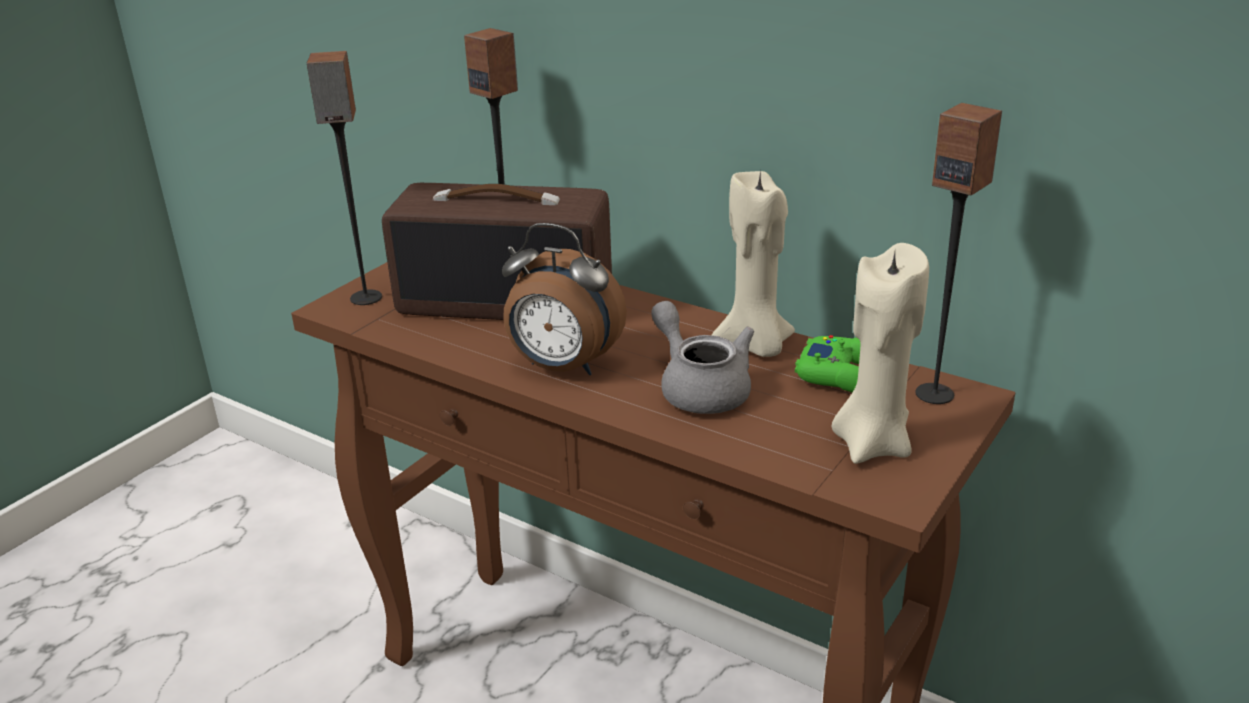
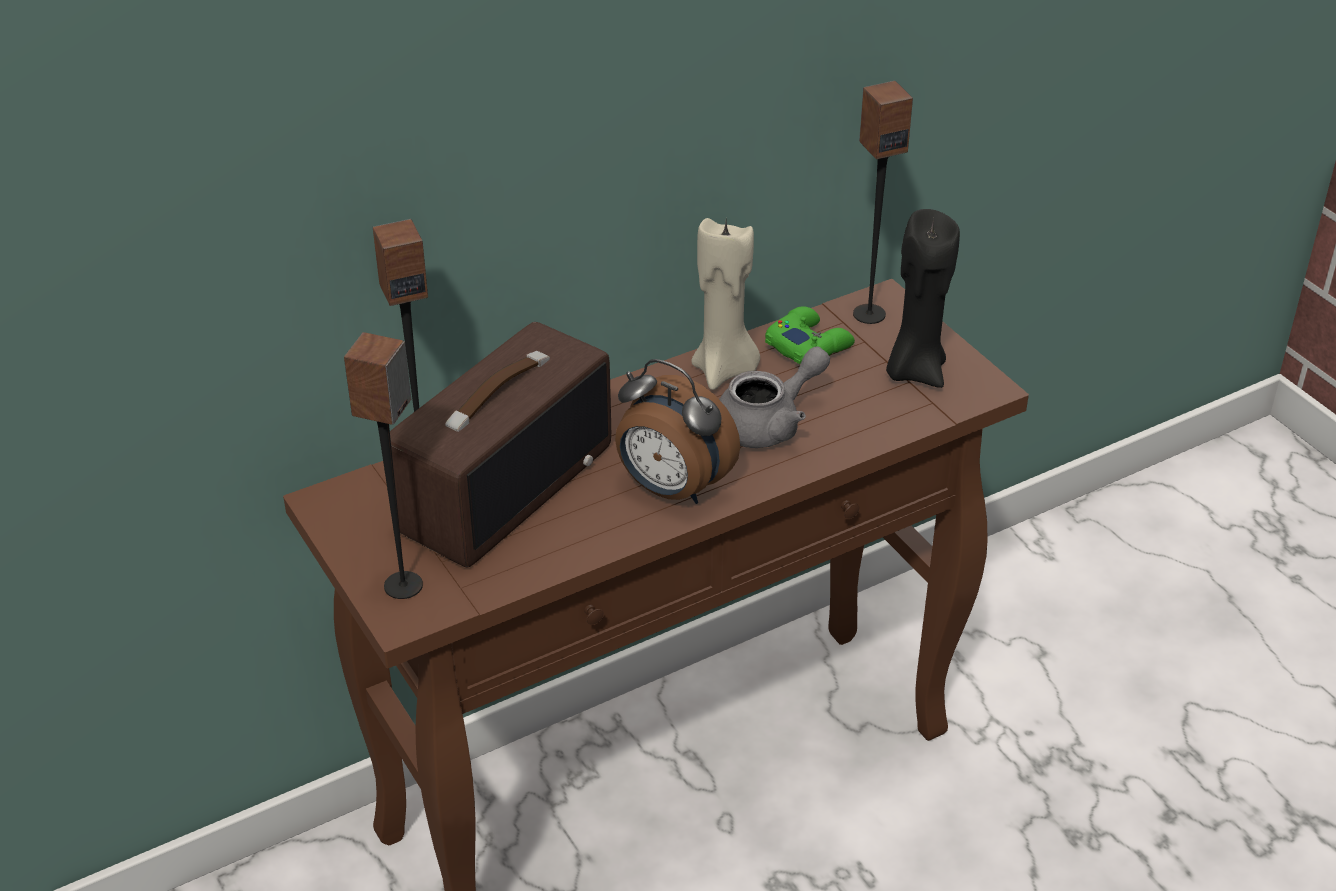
camera: 65 degrees left, 10 degrees up
(563, 367) = (671, 489): alarm clock -> alarm clock turned 75 degrees clockwise
(700, 388) = (769, 423): grey teapot -> grey teapot turned 150 degrees clockwise
(872, 444) = (914, 370): beige candle -> black candle

